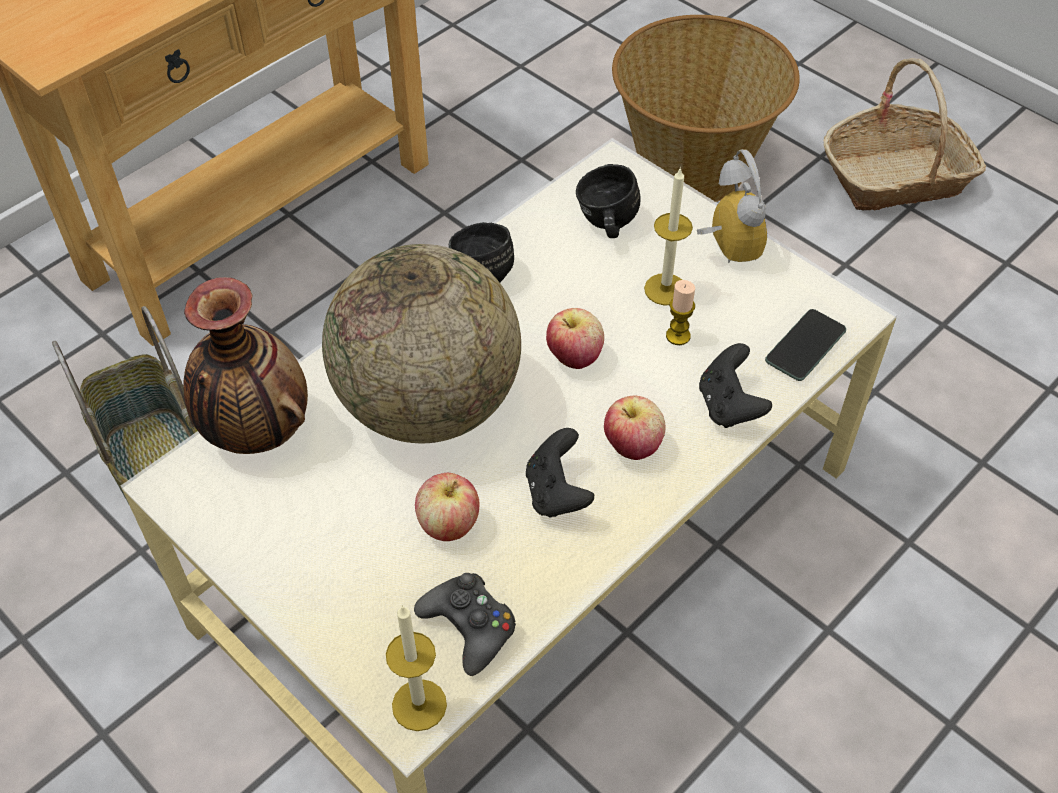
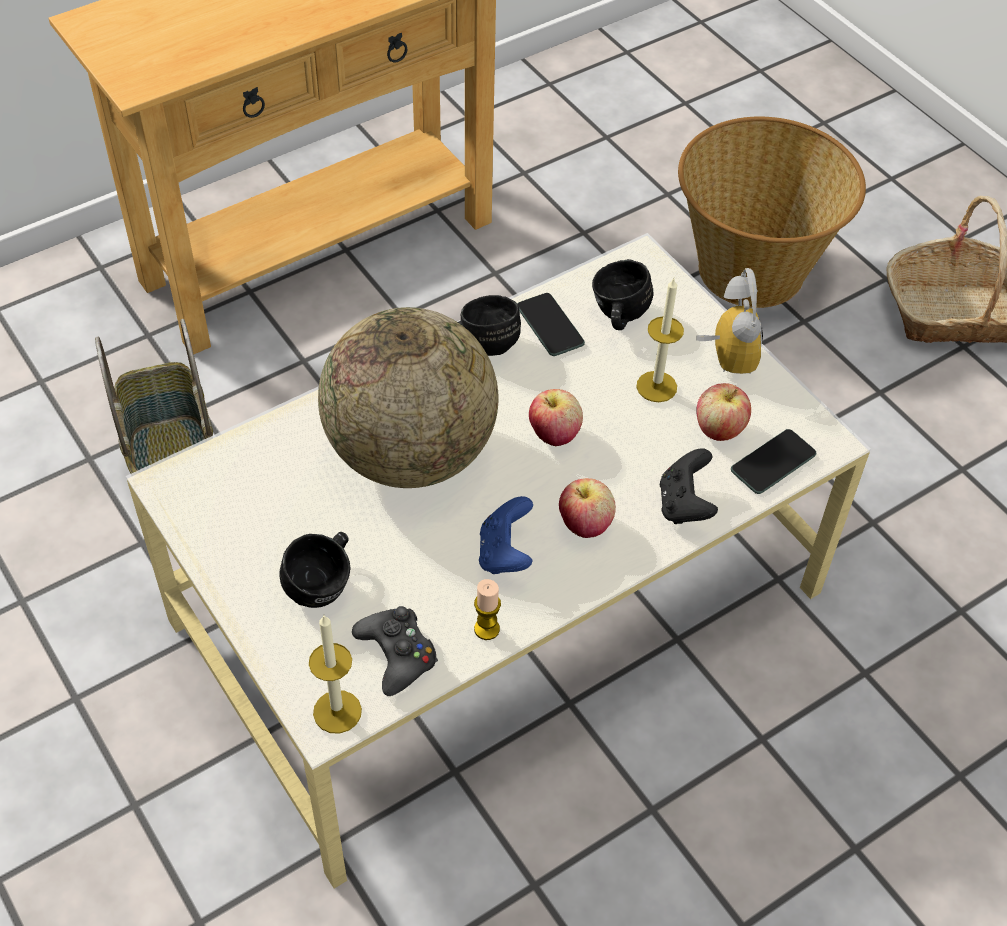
camera: 10 degrees right, 0 degrees up
(255, 430) = (253, 448): vase -> none
(370, 564) = (324, 585): none -> black mug
(449, 525) = (401, 564): apple -> apple (719, 429)
(539, 246) = (550, 325): none -> phone
(557, 493) = (505, 553): black game controller -> blue game controller
(678, 336) = (656, 432): candle -> candle (486, 629)

